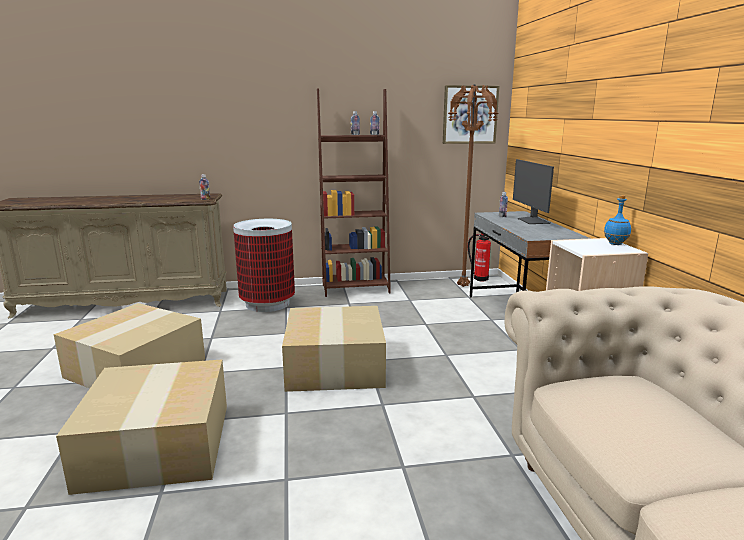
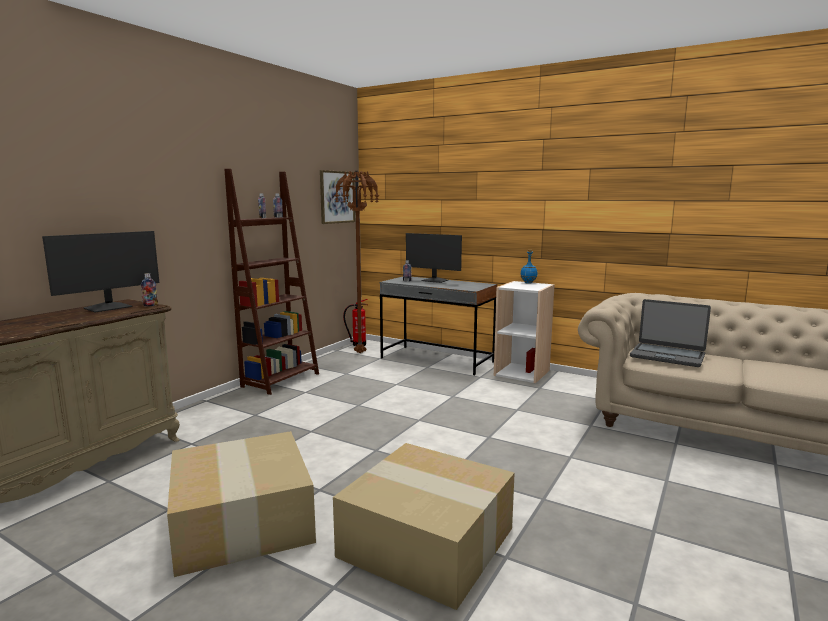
camera: 50 degrees left, 5 degrees down
(187, 196) = (109, 307): none -> monitor
(267, 303) = (228, 419): trash can -> none
(333, 365) = (405, 432): cardboard box -> none
(618, 403) = (667, 356): none -> laptop

